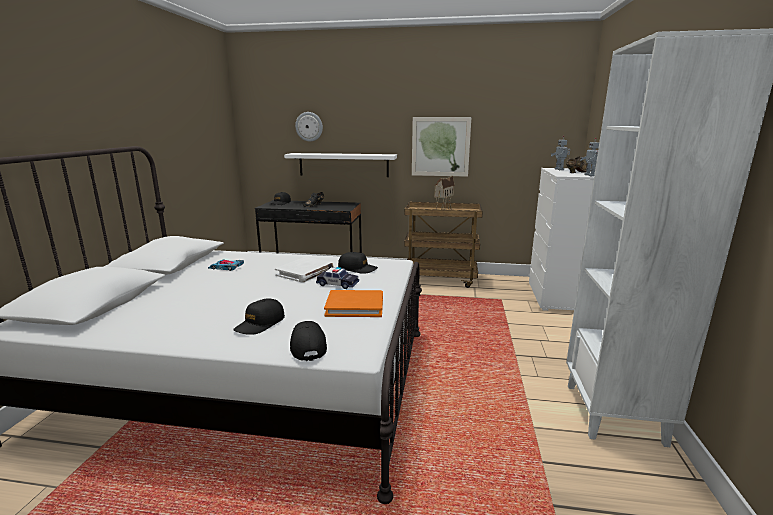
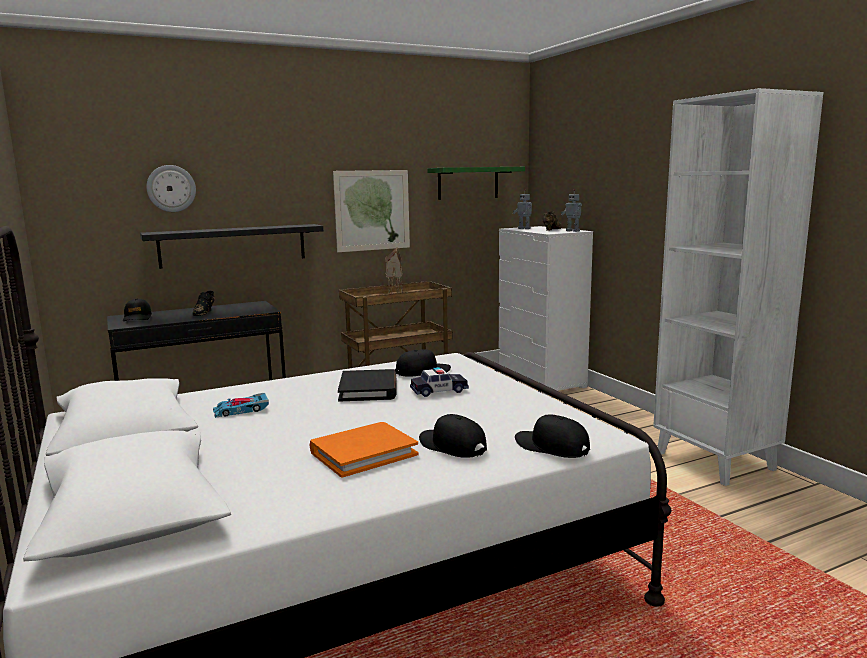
camera: 35 degrees left, 5 degrees down
(260, 324) = (452, 446): black cap -> black cap turned 135 degrees clockwise
(305, 272) = (368, 389): white book -> black book
(343, 165) = (233, 245): white shelf -> black shelf
(355, 306) = (510, 404): orange book -> orange book (363, 453)
(525, 128) = (468, 183): none -> green shelf

